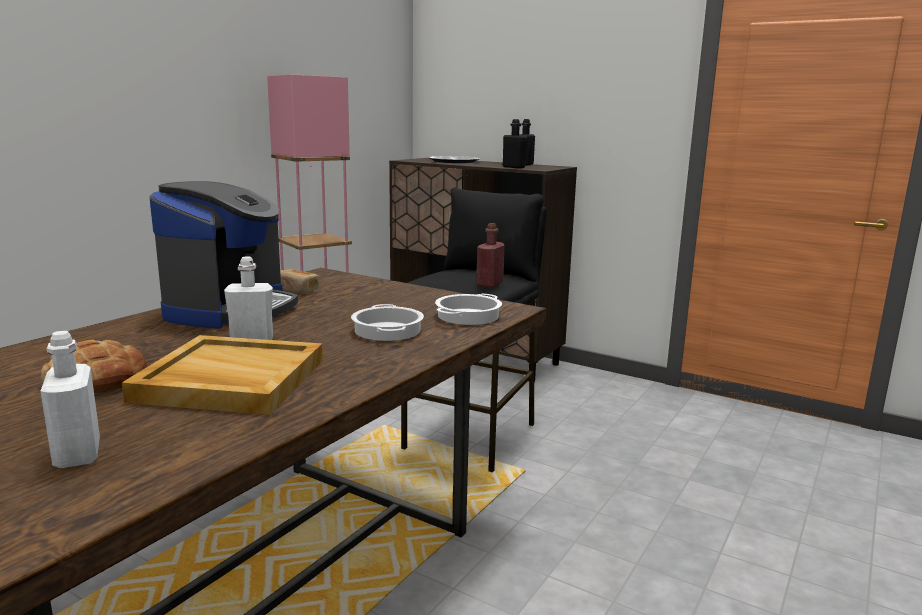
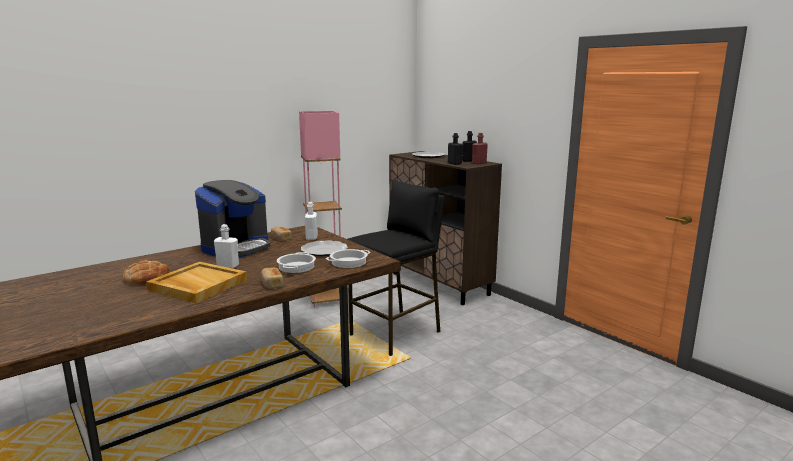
camera: 20 degrees right, 0 degrees up
(77, 454) = (112, 309): white bottle -> white bottle (311, 237)
(380, 362) = (271, 284): none -> bread
(399, 302) = (324, 250): none -> plate
(489, 284) = (394, 242): red bottle -> red bottle (479, 163)

